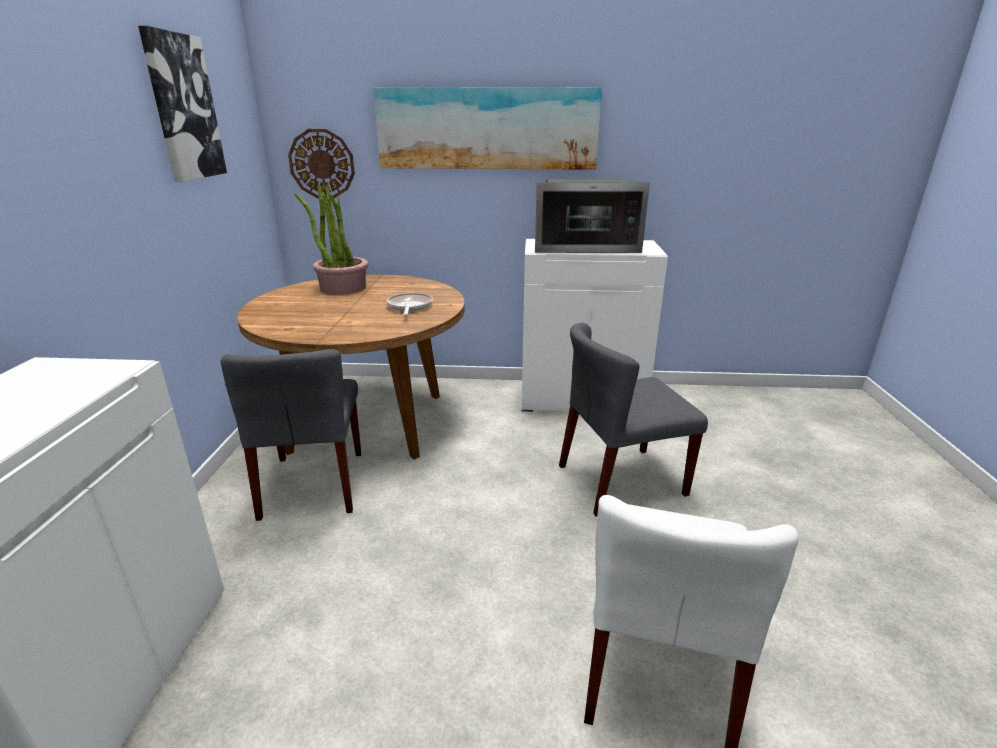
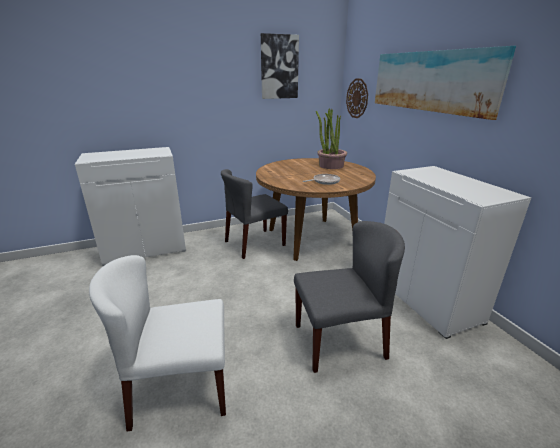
camera: 65 degrees right, 0 degrees up
(585, 246) = (447, 180): microwave -> none
(620, 480) = (340, 340): grey chair -> grey chair turned 120 degrees clockwise

